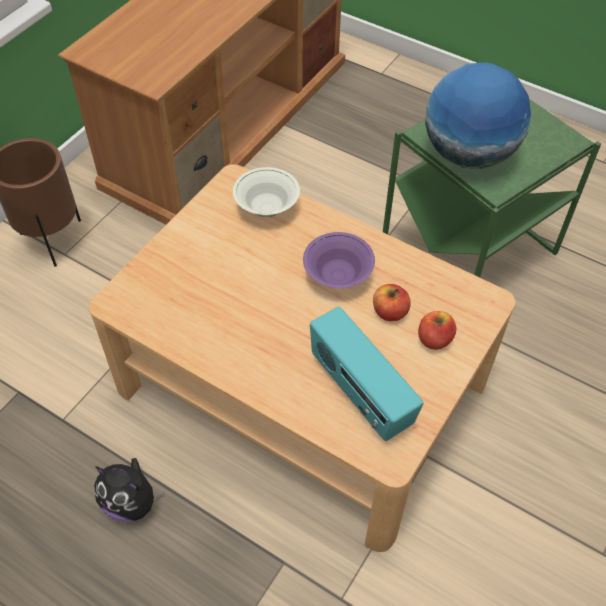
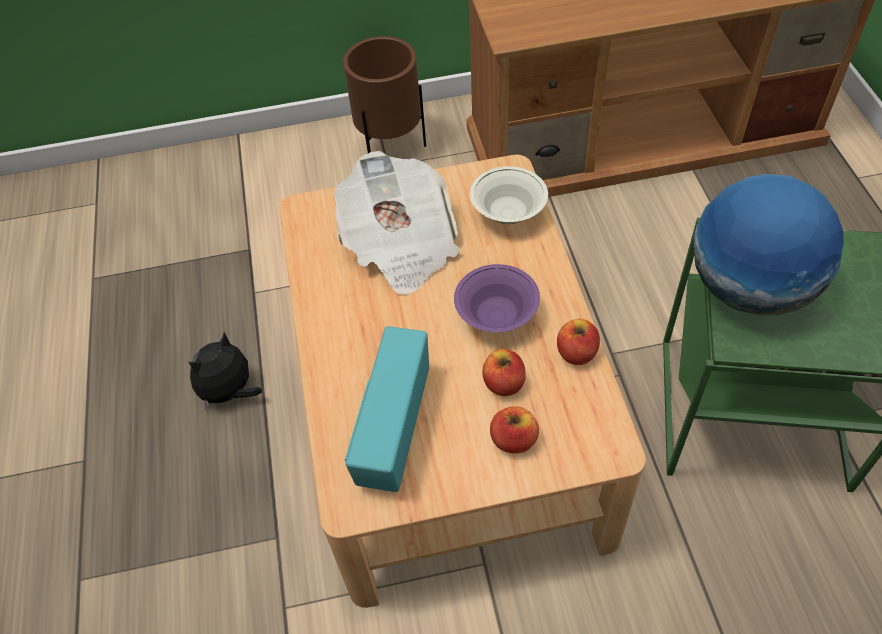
camera: 50 degrees right, 0 degrees up
(131, 502) = (230, 392): plush toy -> plush toy turned 60 degrees clockwise
(219, 277) = (400, 245): none -> newspaper
(408, 262) = (576, 352): none -> apple

